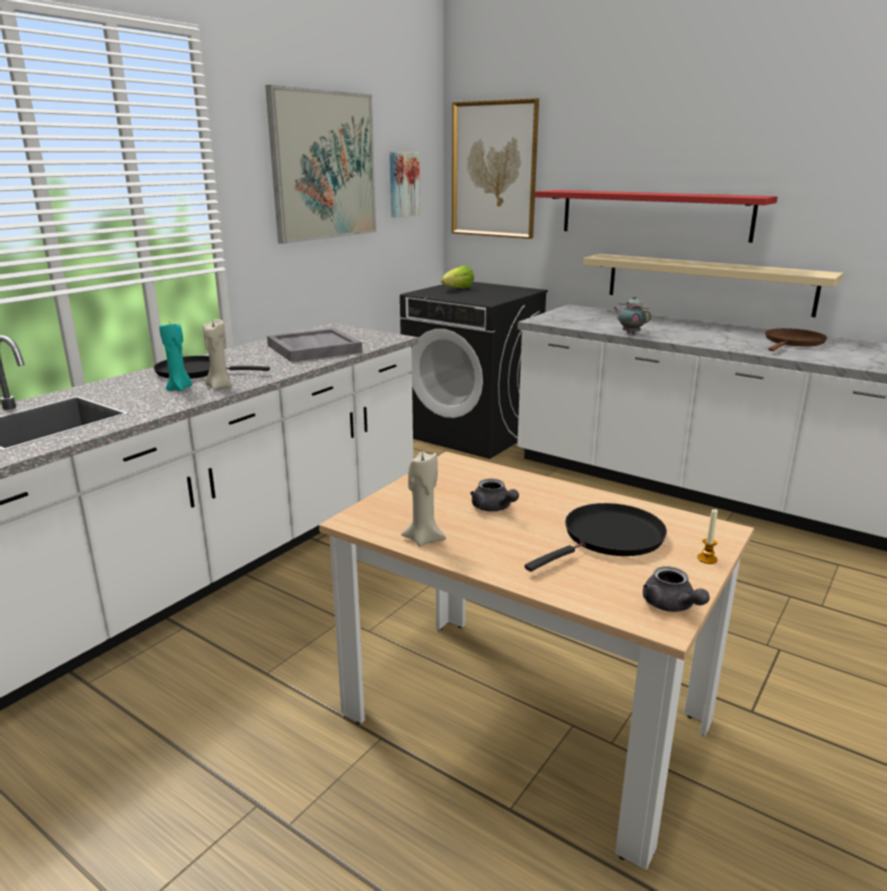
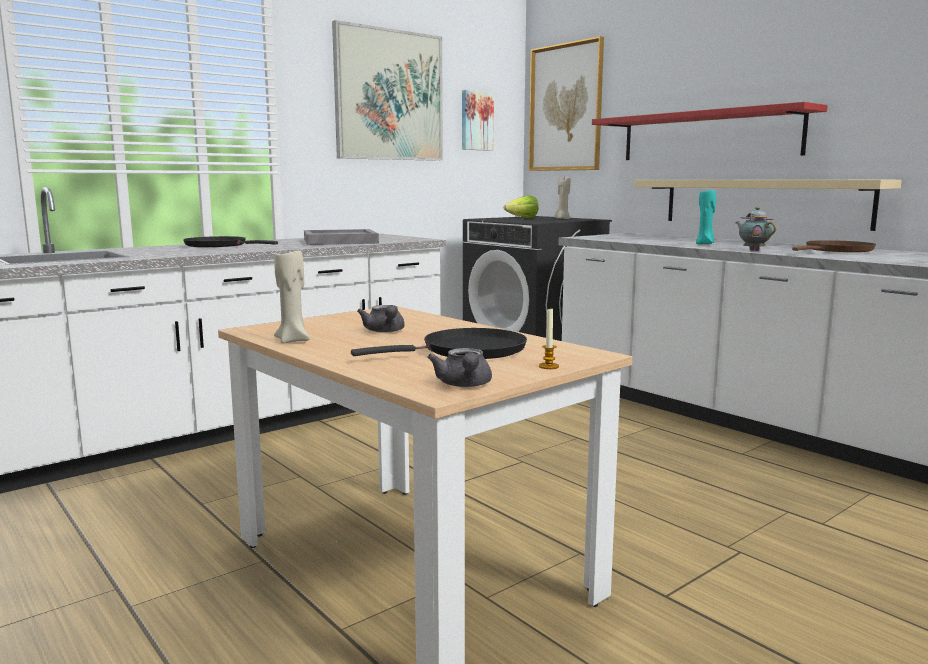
camera: 15 degrees right, 10 degrees down
(180, 389) = (191, 250): turquoise candle -> turquoise candle (705, 244)
(219, 387) = (224, 251): beige candle -> beige candle (562, 218)
(630, 333) = (661, 243): teapot -> teapot (753, 250)

